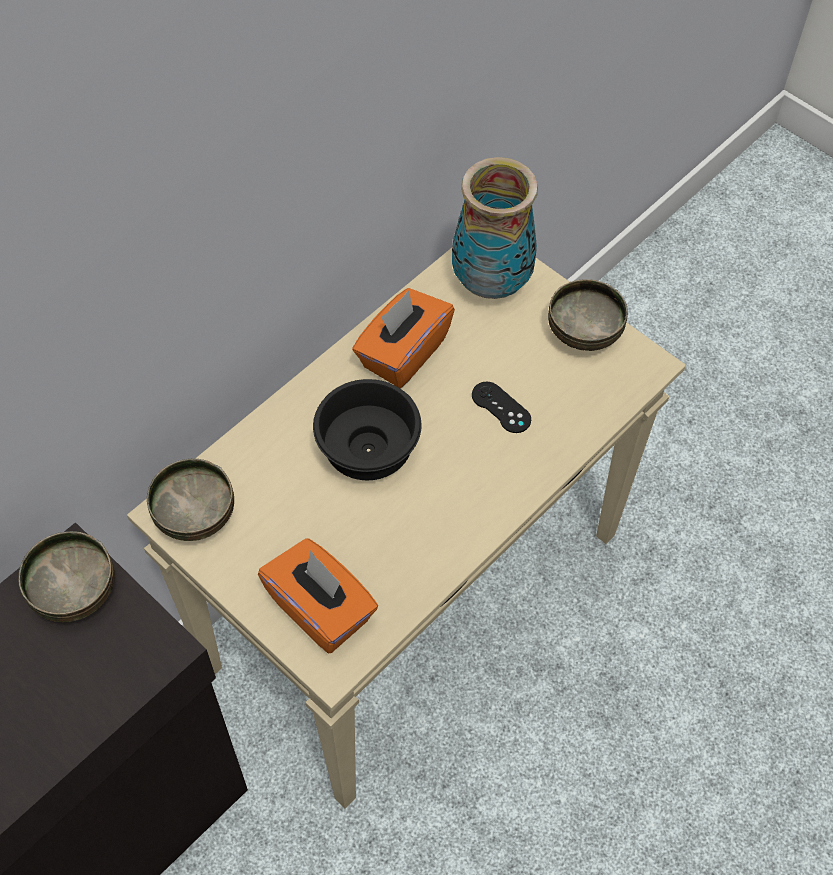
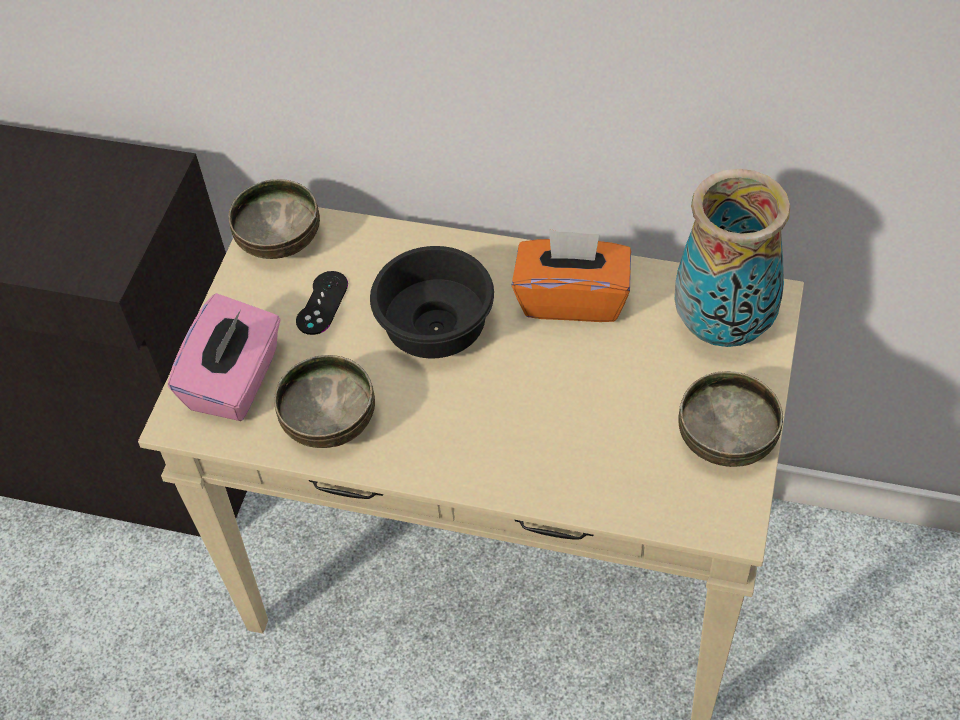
camera: 65 degrees right, 5 degrees down
(75, 590) = (129, 188): bowl -> bowl (331, 422)
(321, 609) = (236, 381): orange tissue box -> pink tissue box
(501, 407) = (567, 412): black game controller -> black game controller (322, 303)

